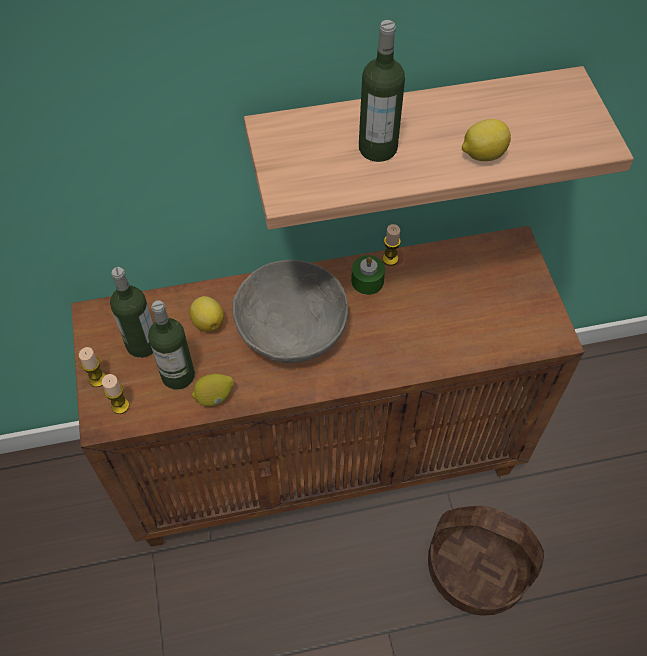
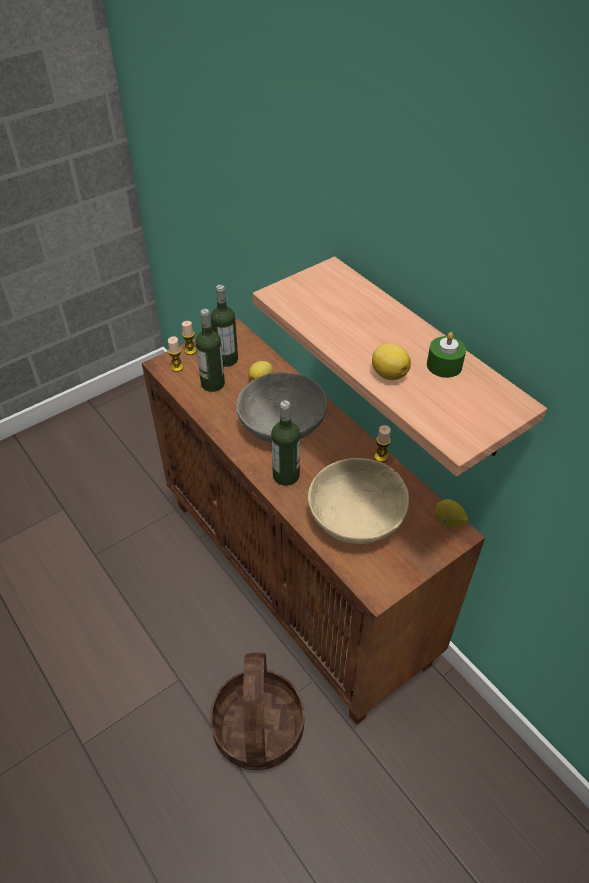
camera: 65 degrees right, 10 degrees down
(214, 397) = (206, 406): lemon -> lemon (448, 522)
(367, 281) = (351, 451): green candle -> green candle (444, 365)
(378, 148) = (352, 320): bottle -> bottle (286, 475)
(459, 316) = (355, 517): none -> beige bowl

